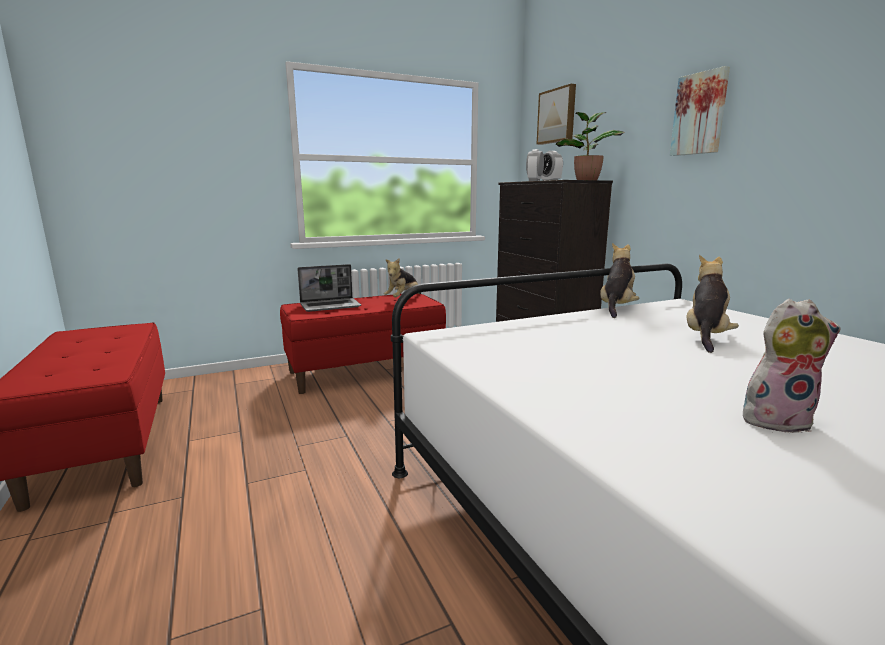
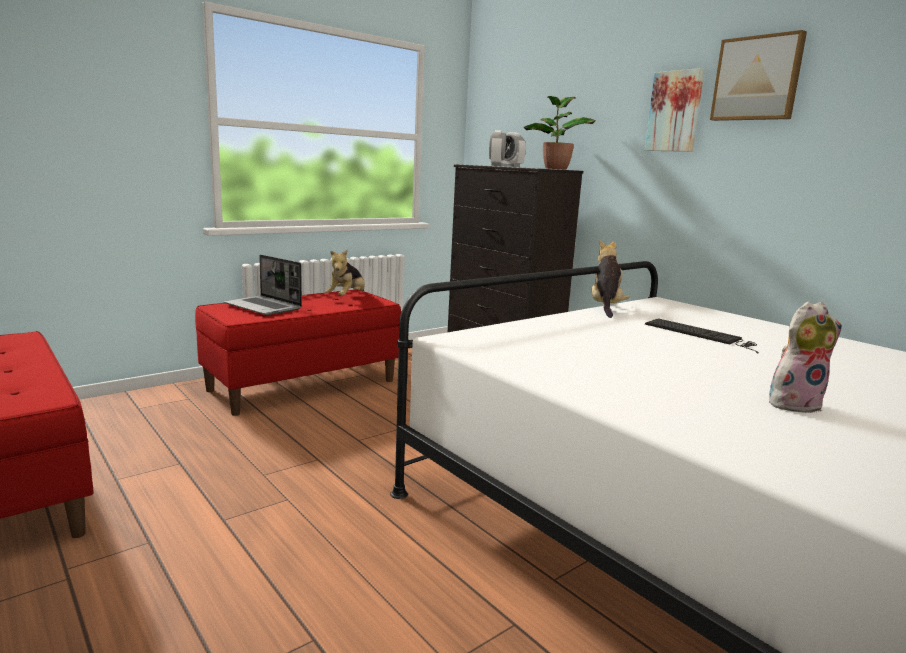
camera: 15 degrees left, 0 degrees up
(331, 306) = (264, 307): laptop -> laptop turned 75 degrees clockwise
(557, 116) = (515, 93): picture -> picture (757, 79)
(705, 337) = (701, 335): plush toy -> keyboard

